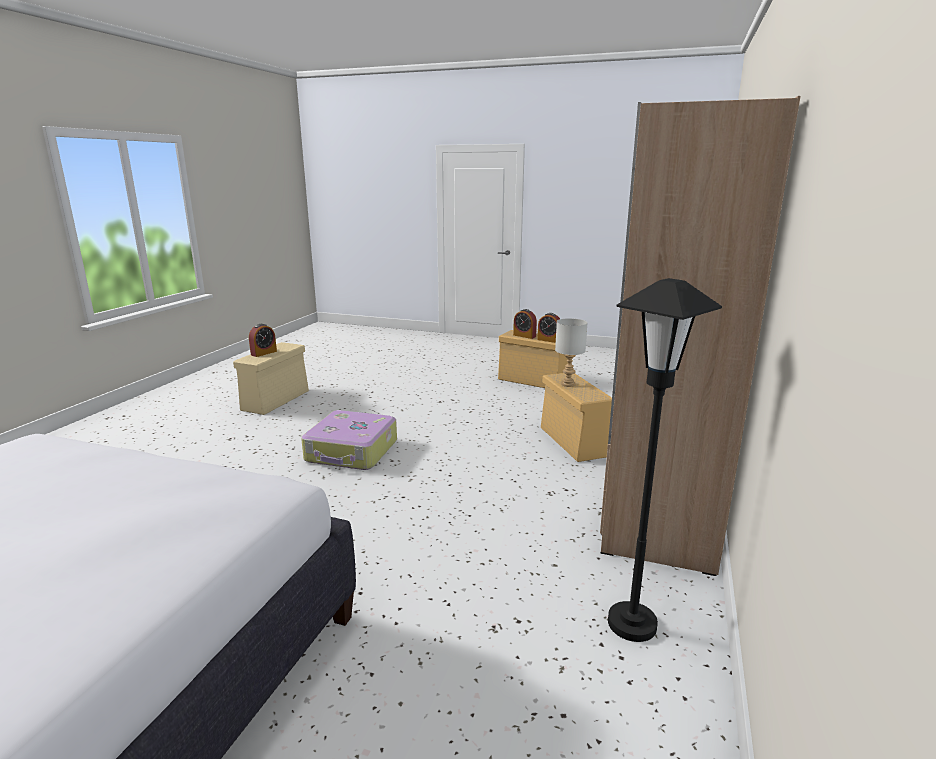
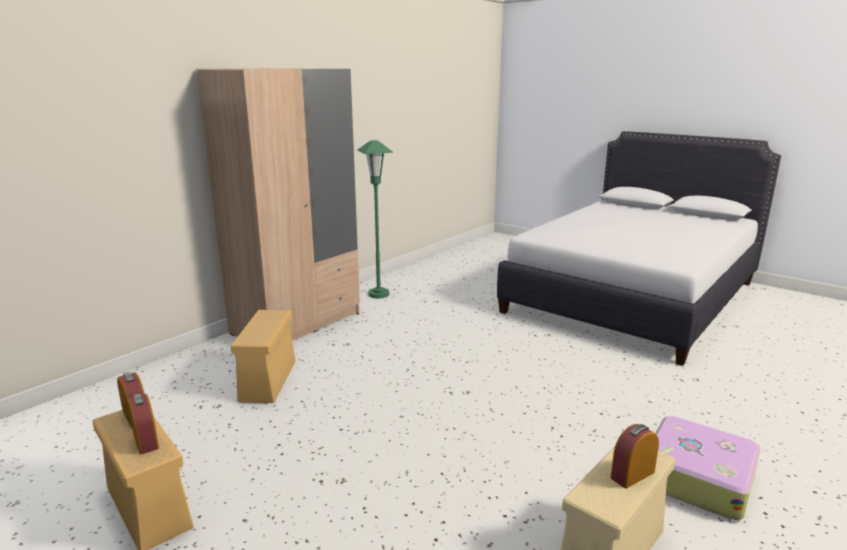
camera: 160 degrees left, 0 degrees up
(352, 451) = (487, 410): suitcase -> suitcase (696, 477)
(568, 384) = (266, 329): grey table lamp -> none
(632, 623) = (378, 294): black floor lamp -> green floor lamp

